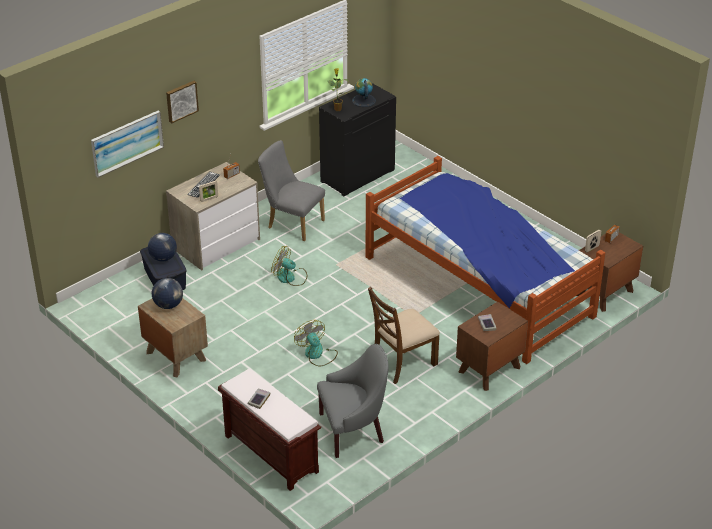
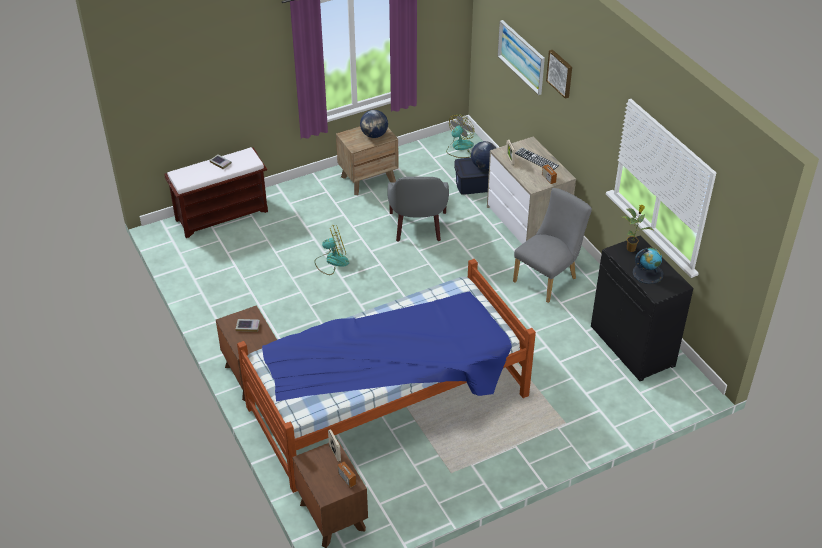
camera: 105 degrees right, 5 degrees up
(290, 277) = (454, 262): fan -> fan (459, 148)
(353, 430) = (222, 266): grey armchair -> grey armchair (418, 227)
(402, 362) = (293, 315): brown chair -> none

